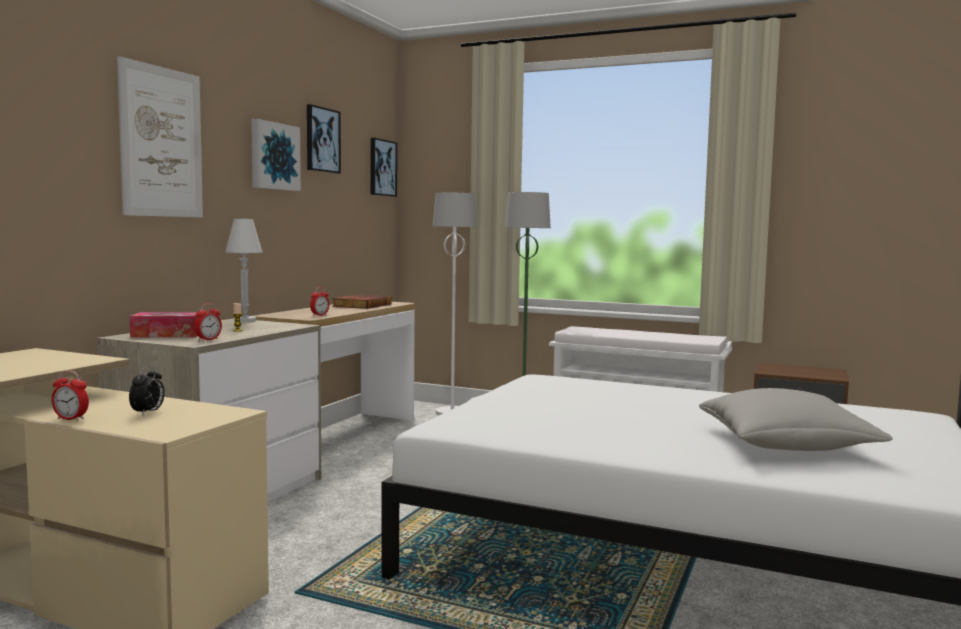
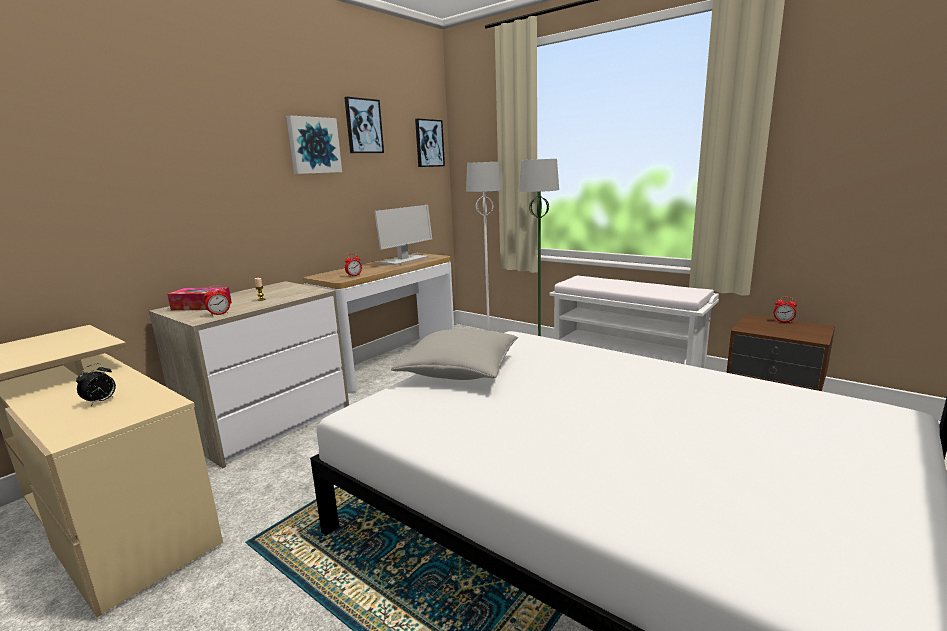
camera: 15 degrees right, 10 degrees up
(71, 419) = (35, 409): alarm clock -> alarm clock (783, 321)
(162, 142) = (193, 146): picture -> none
(245, 321) = (286, 285): white table lamp -> none
(361, 305) = (404, 260): book -> monitor
(785, 444) = (689, 469): grey pillow -> grey pillow (459, 371)

